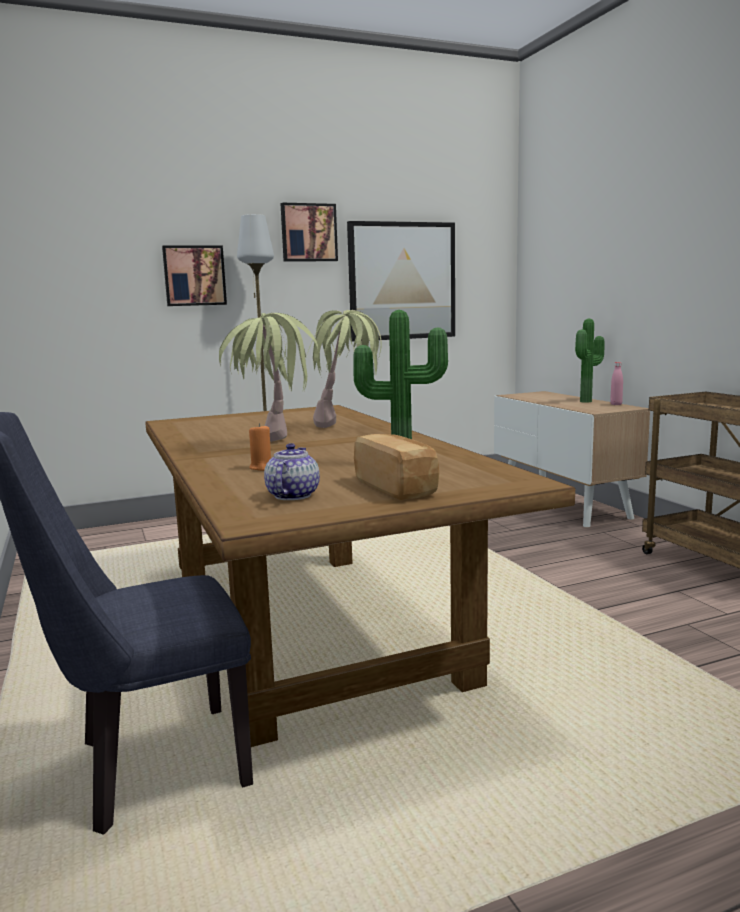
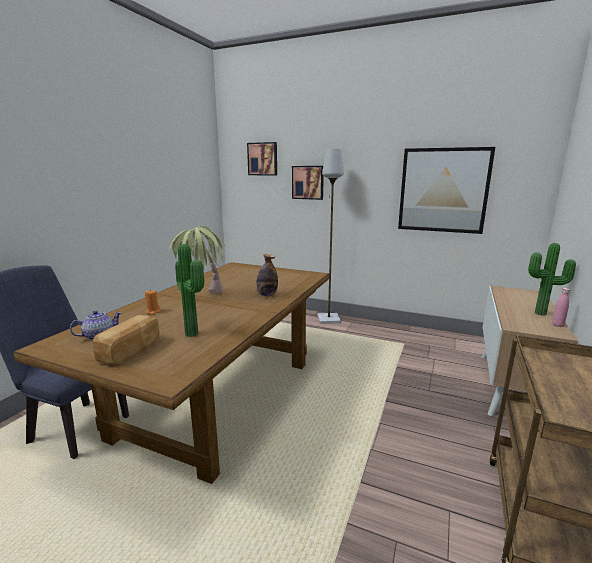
camera: 45 degrees right, 5 degrees up
(308, 233) = (377, 157): picture -> picture (263, 159)
(348, 428) = (267, 295): potted plant -> bottle

